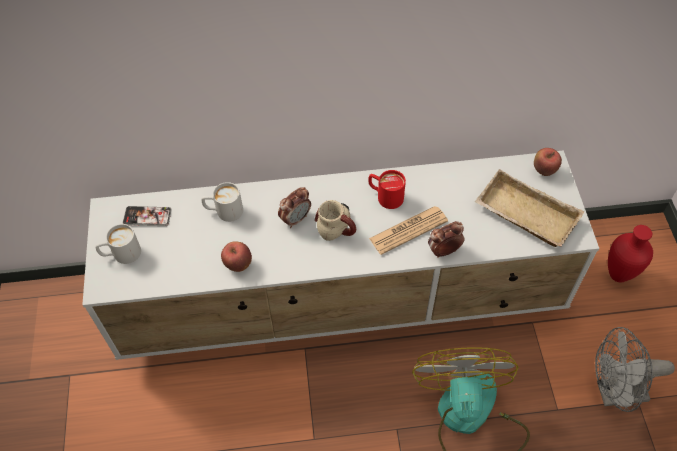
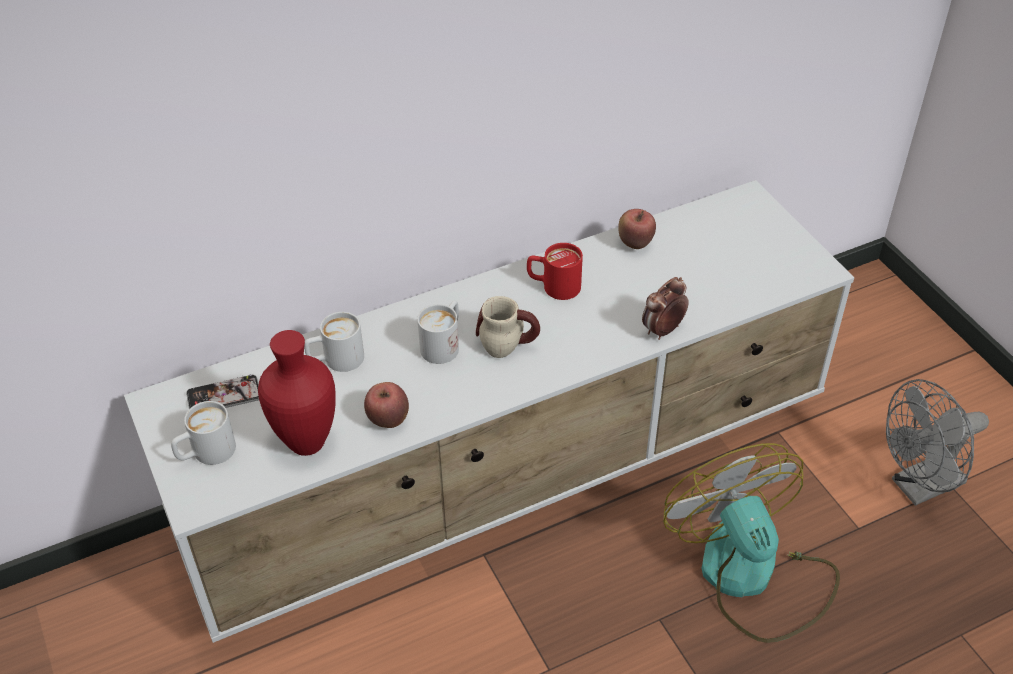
camera: 20 degrees left, 10 degrees down
(296, 219) = (444, 344): alarm clock -> white mug
(408, 230) = (604, 318): newspaper -> none
(524, 215) = (743, 263): beige tray -> none
(544, 170) = (743, 208): apple -> apple (635, 244)
(617, 274) = (857, 344): red vase -> red vase (305, 442)

